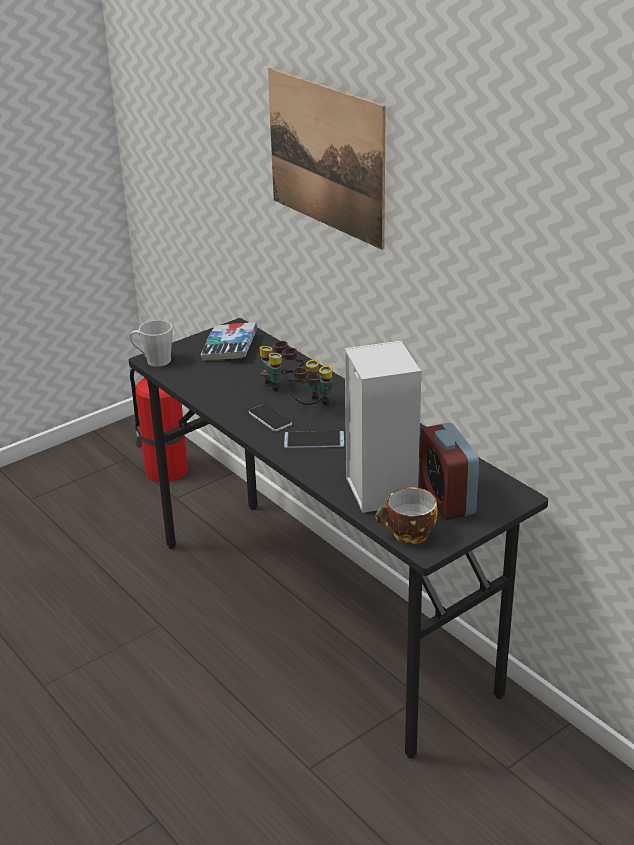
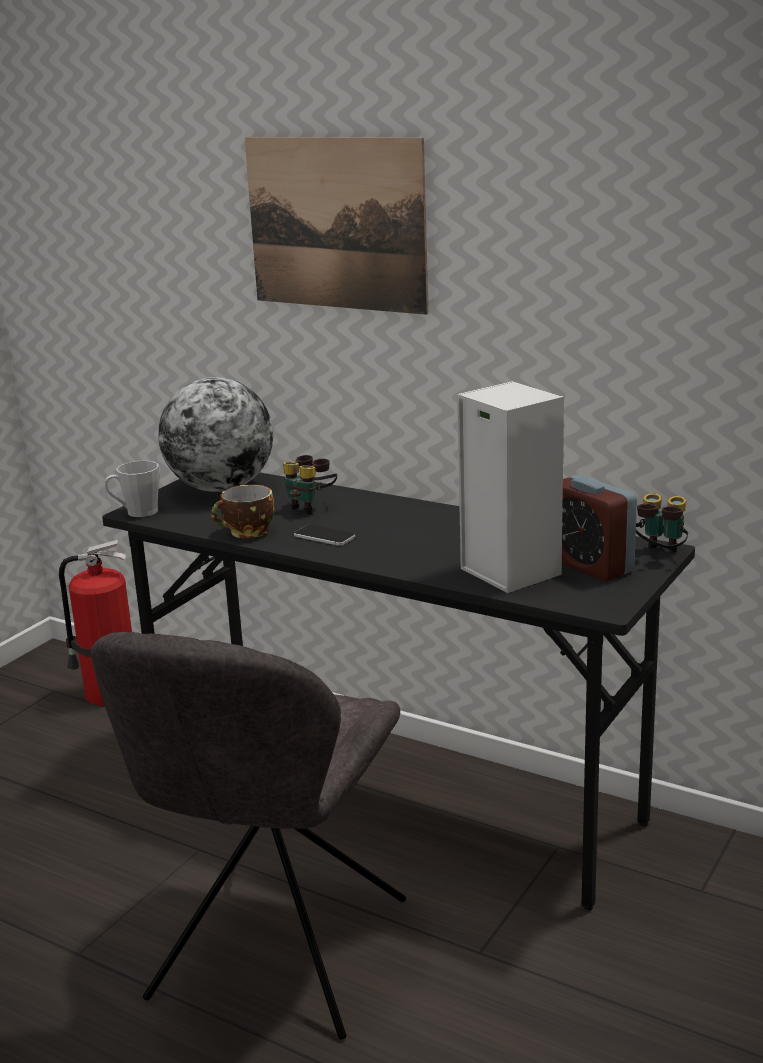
camera: 20 degrees left, 10 degrees down
(168, 727) = (275, 956): none -> grey chair
(230, 347) = (221, 488): book -> globe
(311, 406) = (363, 519): binoculars -> binoculars (658, 556)
(314, 440) = (393, 545): phone -> none
(408, 534) = (577, 601): cup -> cup (247, 533)

